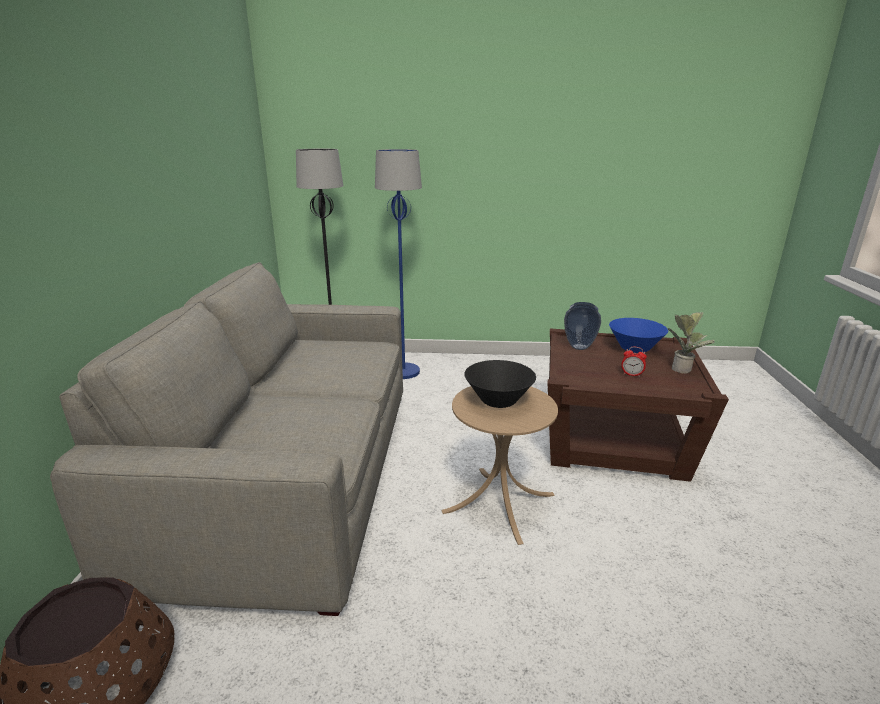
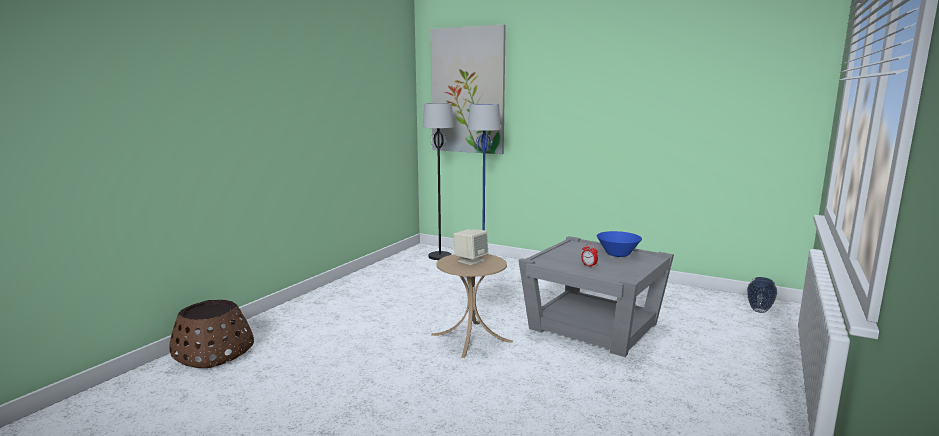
camera: 25 degrees right, 10 degrees down
(291, 475) = (362, 301): grey sofa -> none
(349, 129) = (467, 91): none -> picture
(498, 401) = (470, 260): black bowl -> beige speaker
(580, 347) = (576, 248): vase -> vase (759, 310)
(613, 441) = (593, 326): brown side table -> grey side table
(683, 368) = (636, 268): potted plant -> none

